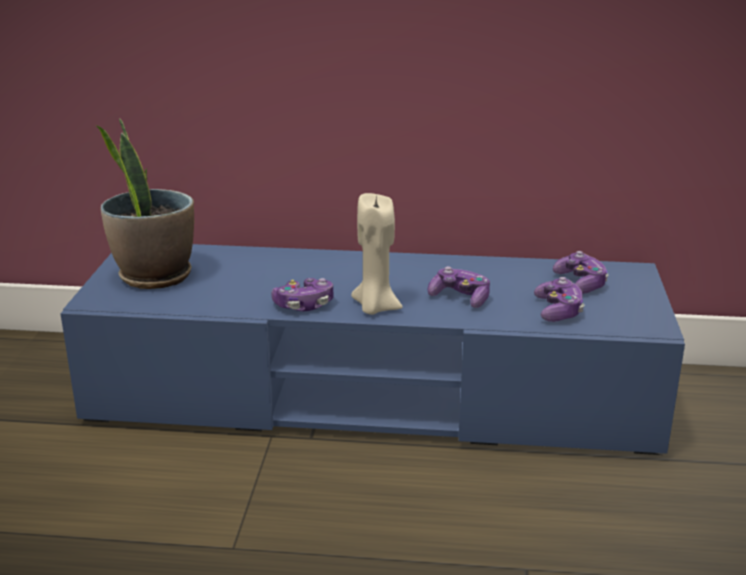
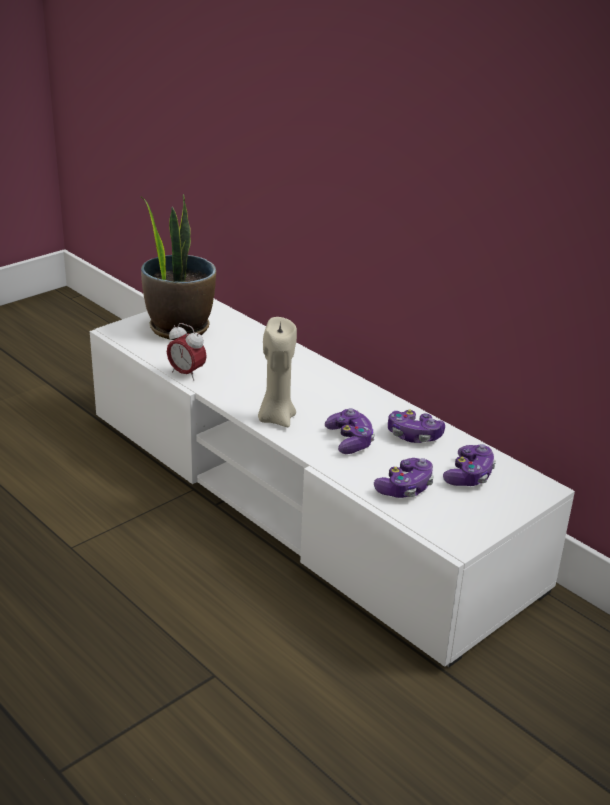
camera: 40 degrees right, 5 degrees up
(232, 308) = (186, 374): none -> alarm clock
(304, 305) = (234, 393): game controller -> game controller (414, 435)
(373, 395) = (301, 497): blue tv stand -> white tv stand

